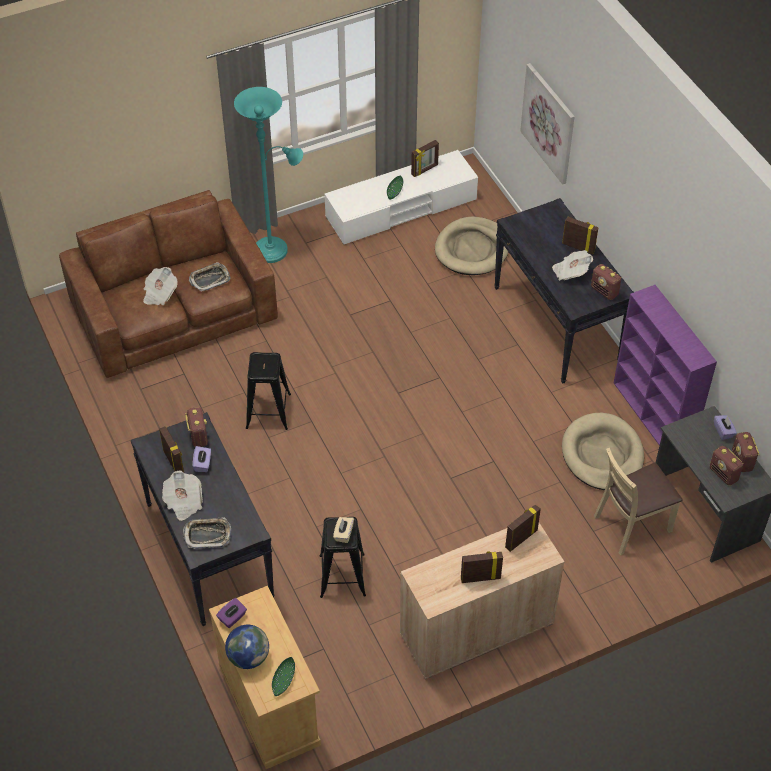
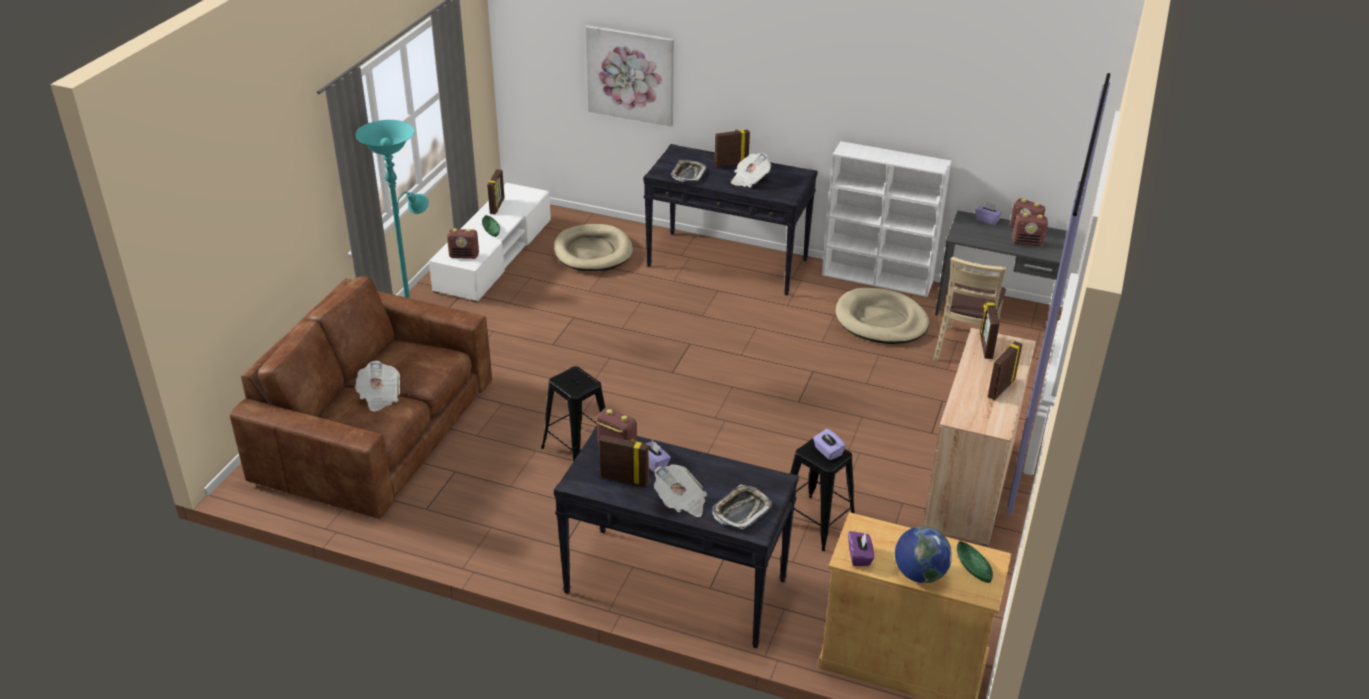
camera: 45 degrees left, 15 degrees down
(210, 279) = (416, 360): tray -> tray (688, 174)
(343, 534) = (827, 451): beige tissue box -> purple tissue box
(604, 291) = (791, 178): radio -> radio (464, 256)
(653, 416) = (878, 279): purple bookcase -> white bookcase

